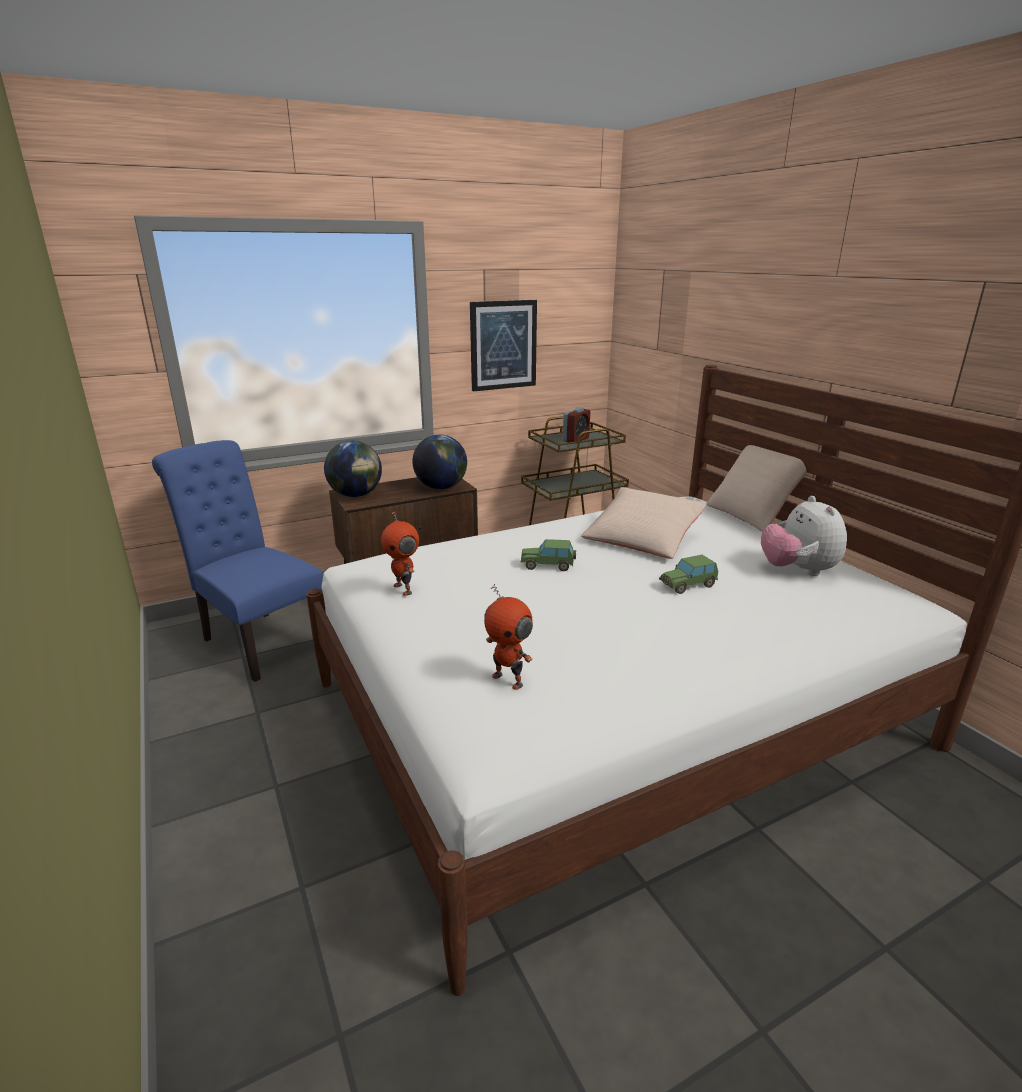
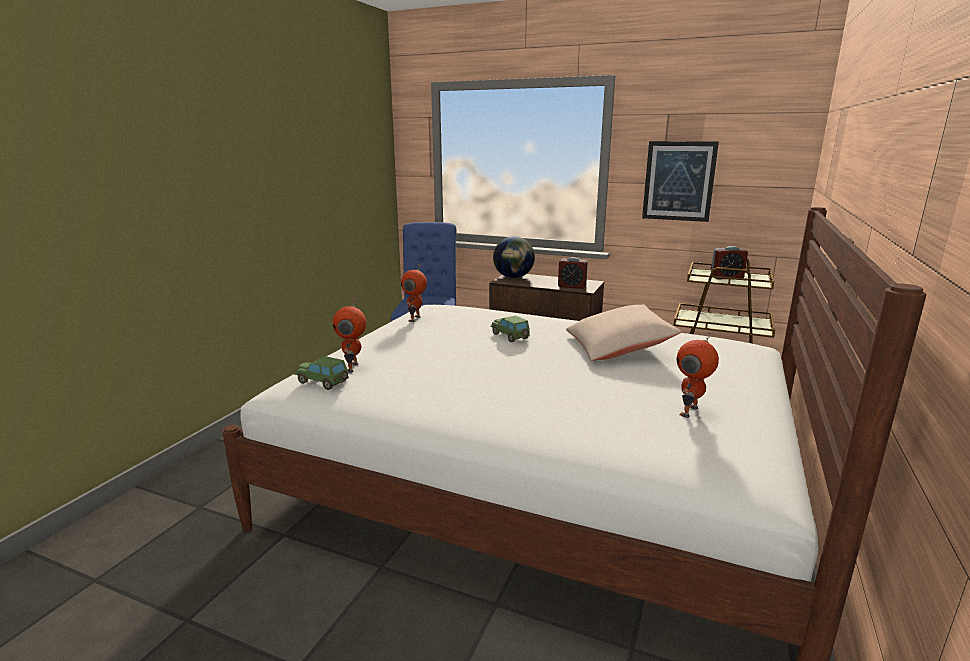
camera: 50 degrees right, 5 degrees down
(441, 487) = (572, 286): globe -> alarm clock
(688, 585) = (567, 379): toy car -> toy car (323, 382)
(753, 515) = (782, 373): beige pillow -> none
(797, 570) = (690, 412): plush toy -> toy robot

